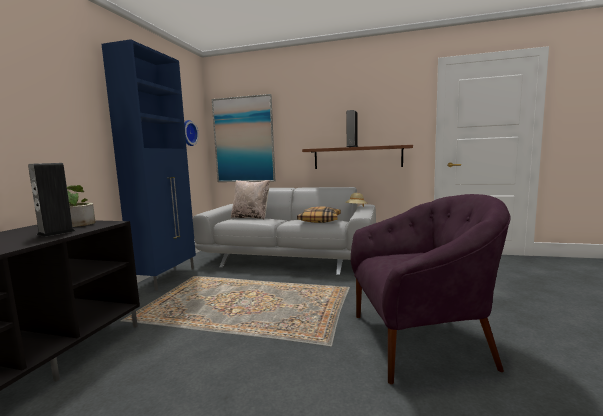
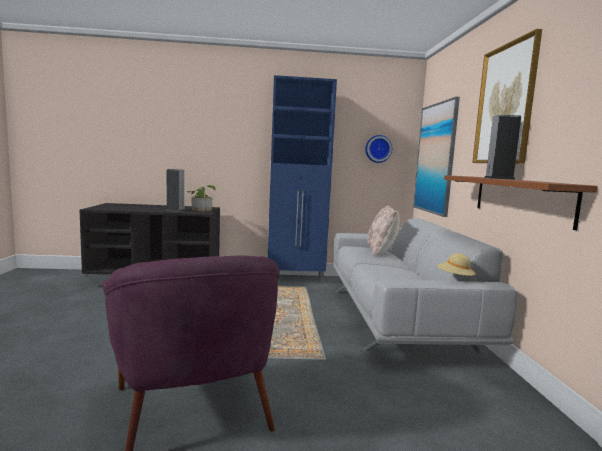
camera: 70 degrees right, 0 degrees up
(319, 220) = (391, 275): pillow -> none
(330, 104) = (505, 104): none -> picture

